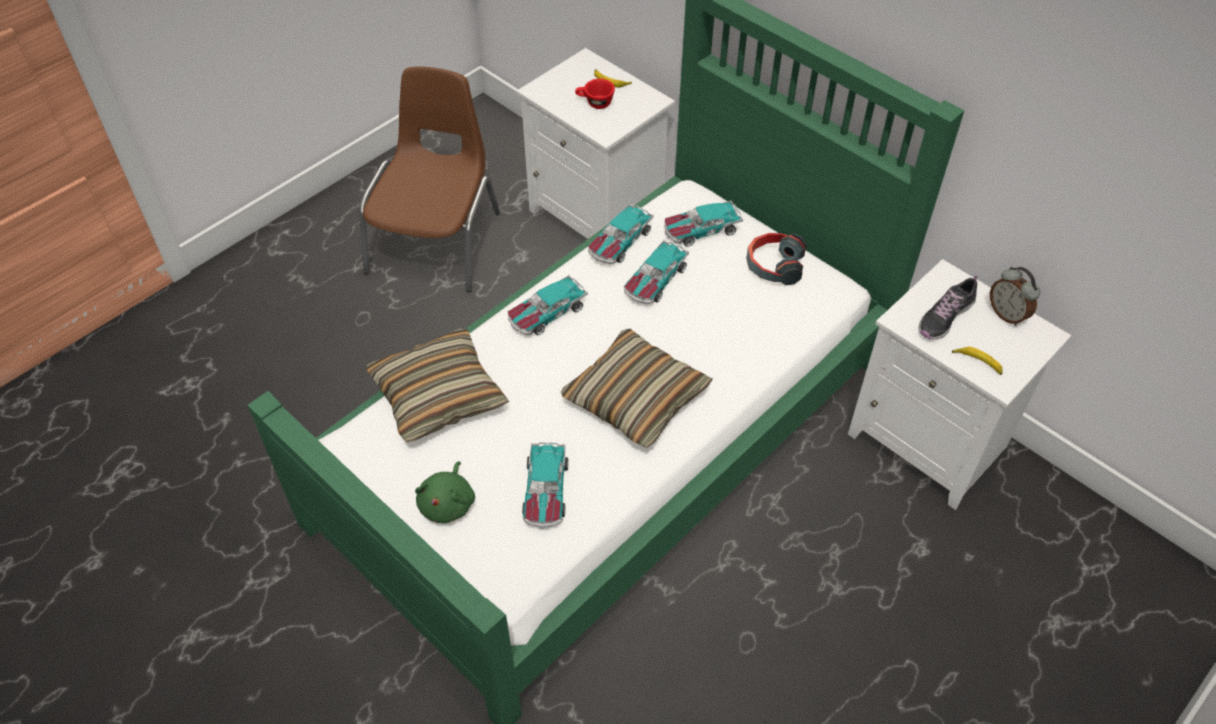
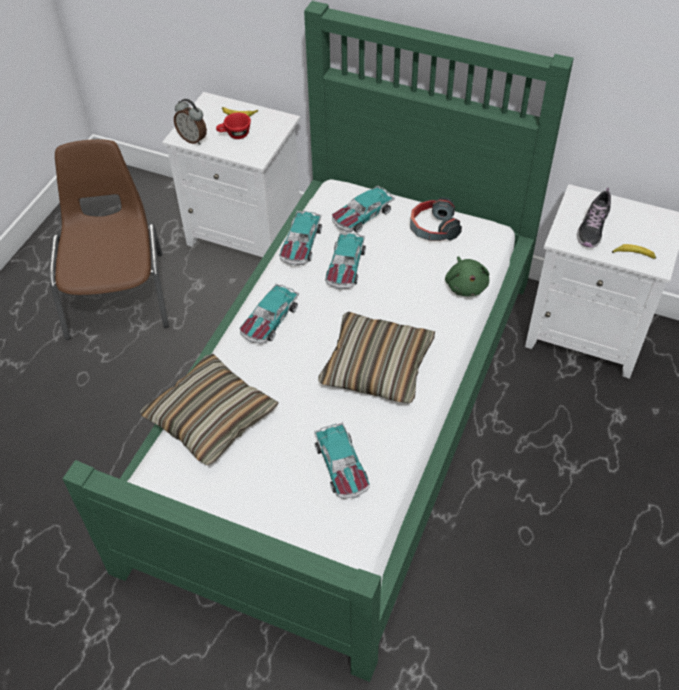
camera: 20 degrees left, 0 degrees up
(448, 503) = (265, 505): green plush toy -> green plush toy (466, 285)
(1007, 314) = (636, 212): alarm clock -> alarm clock (193, 139)

